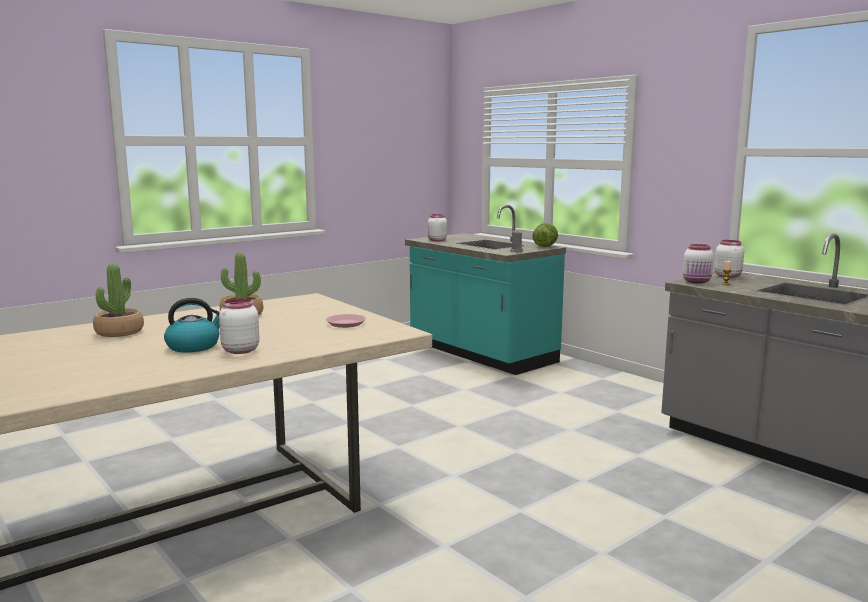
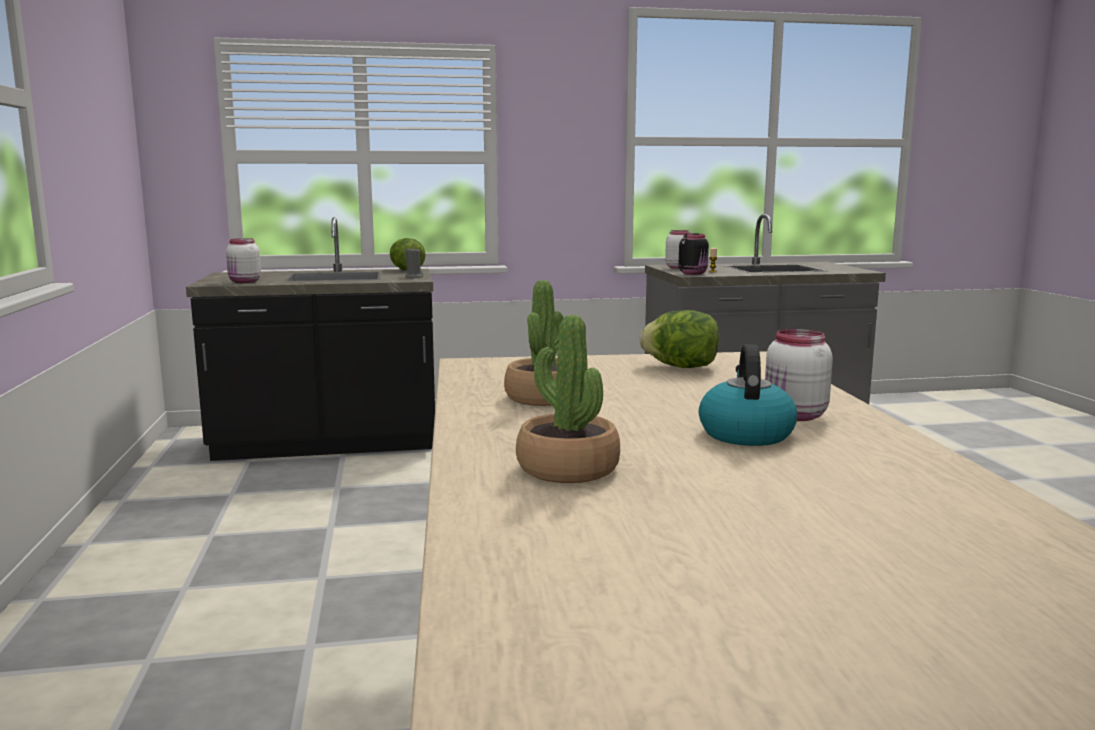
camera: 60 degrees left, 0 degrees up
(346, 324) = (681, 367): pink plate -> lettuce
(480, 353) = (327, 444): turquoise counter -> black counter
(697, 282) = (693, 273): white jar -> black jar

